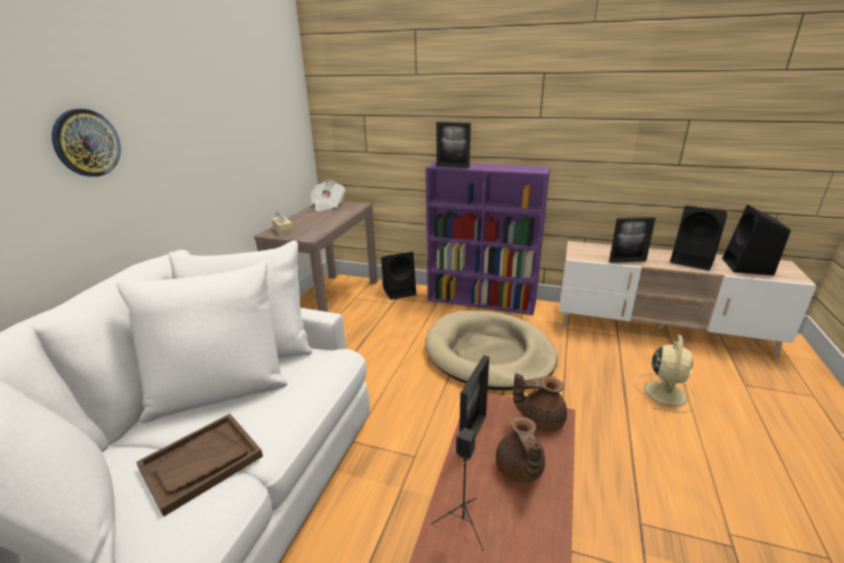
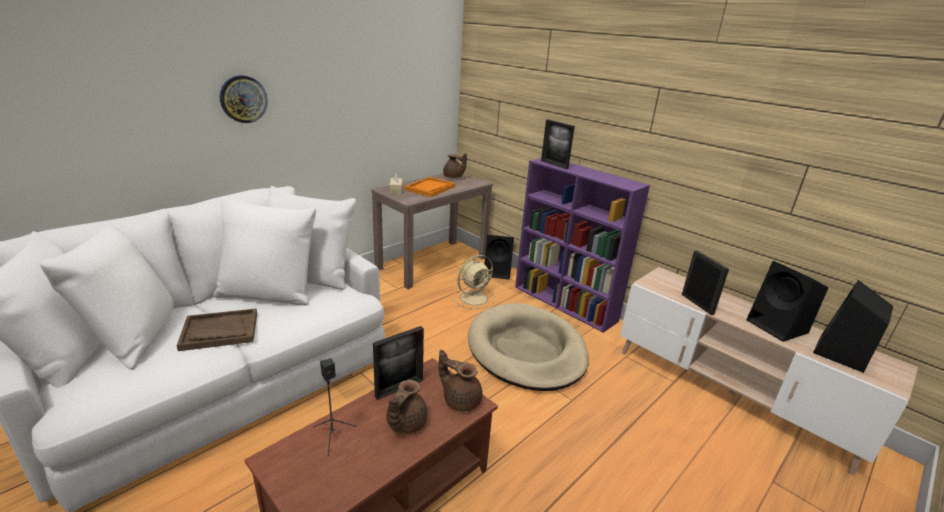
camera: 25 degrees right, 0 degrees up
(317, 221) = (430, 188): none -> orange tray
(327, 205) = (453, 177): newspaper -> brown teapot
(627, 261) = (697, 304): picture frame -> picture frame turned 135 degrees counterclockwise
(665, 392) = (668, 449): beige fan -> beige fan (475, 297)

